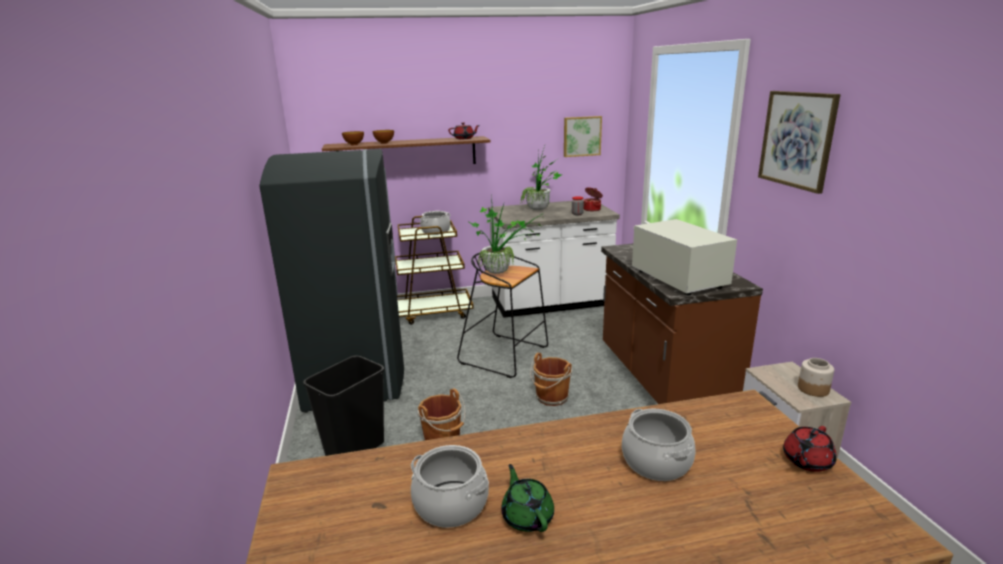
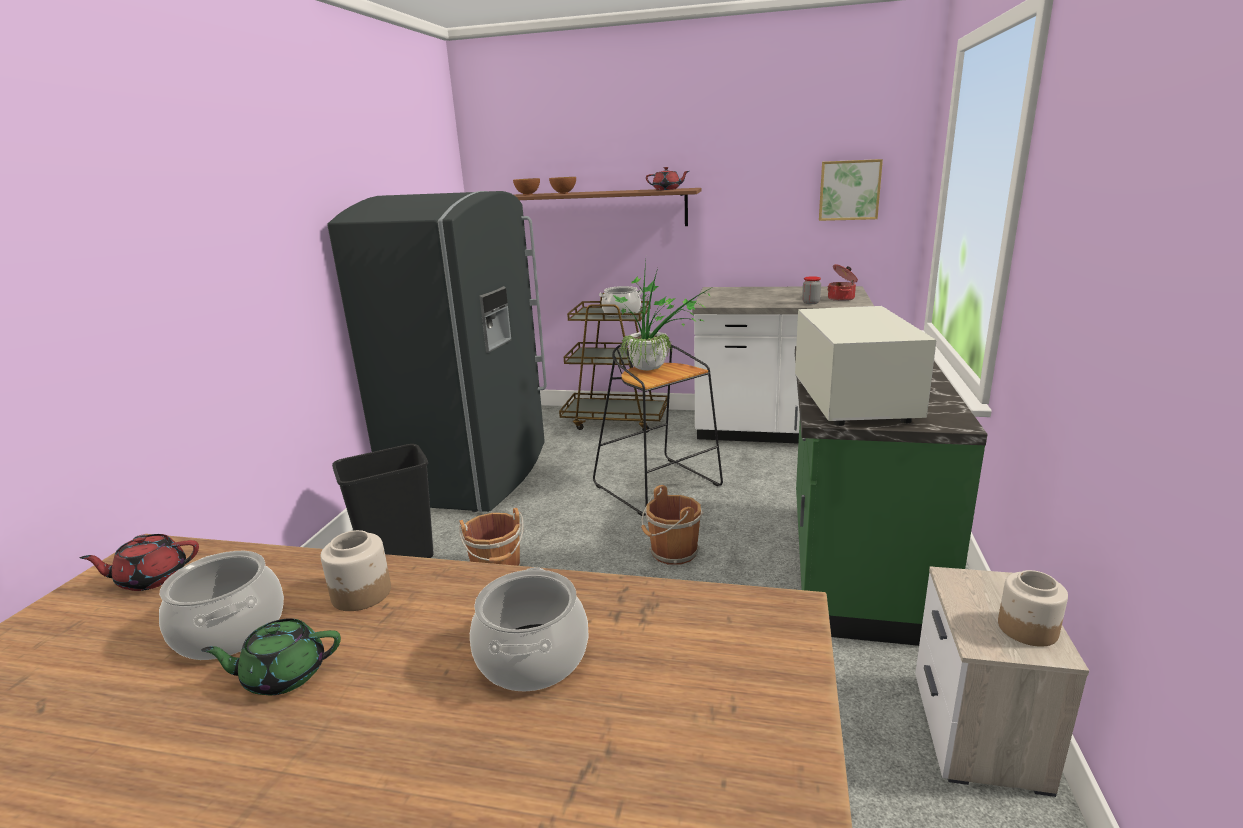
camera: 25 degrees right, 0 degrees up
(508, 458) = (361, 594): none -> jar
(527, 516) = (283, 675): green teapot -> green teapot turned 105 degrees counterclockwise
(539, 210) = (764, 295): potted plant -> none
(662, 380) = (855, 566): brown counter -> green counter
(797, 139) = (1085, 161): picture -> none
(806, 461) = (773, 735): red teapot -> red teapot (152, 578)

